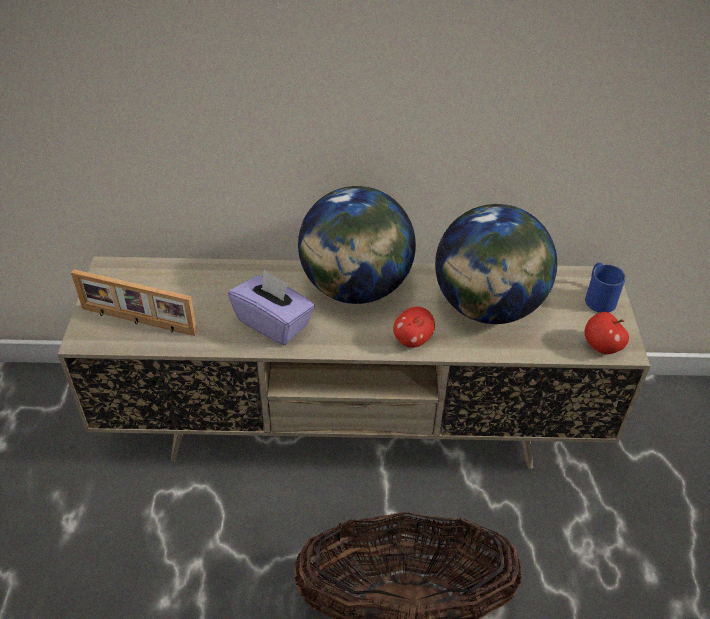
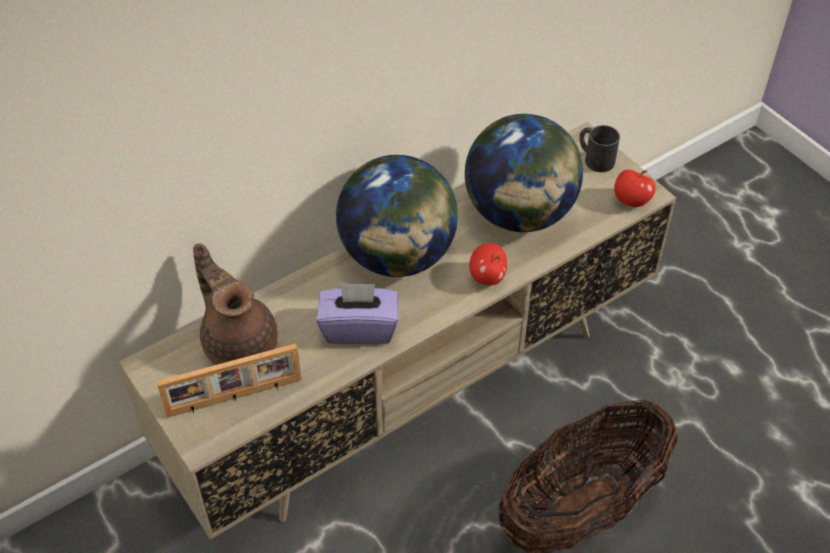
camera: 35 degrees left, 5 degrees up
(181, 286) = (239, 342): none -> brown teapot
(598, 297) = (594, 158): blue mug -> black mug

